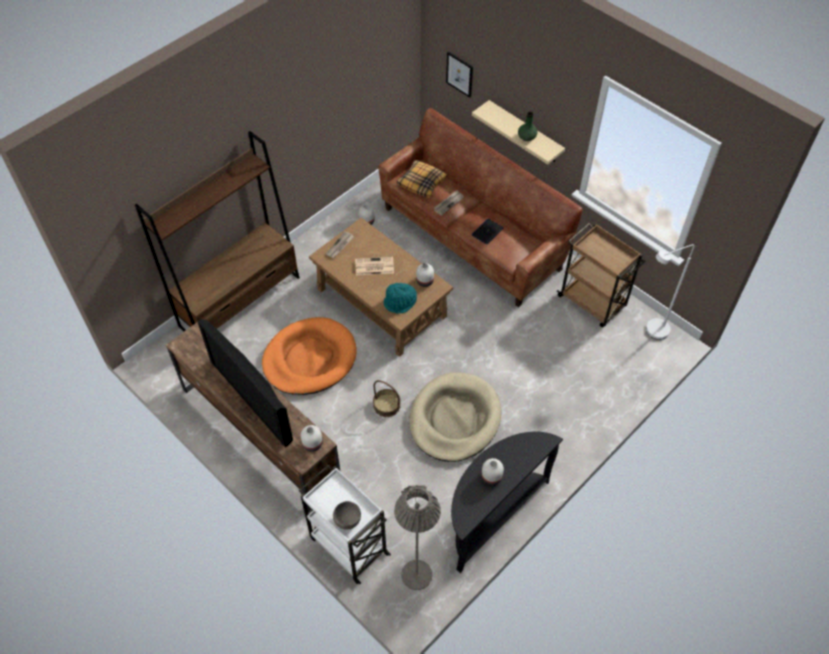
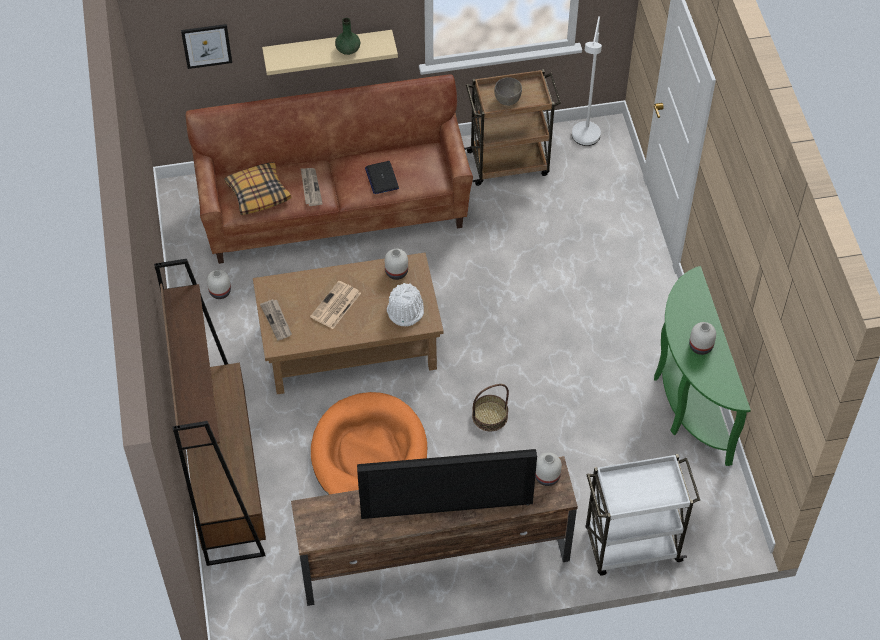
camera: 55 degrees left, 0 degrees up
(347, 521) = (663, 493): grey bowl -> grey bowl (507, 100)
(400, 302) = (405, 310): turquoise hat -> white hat
(416, 575) = (707, 503): grey floor lamp -> none
(454, 419) = (555, 366): beige dog bed -> none
(491, 514) = (687, 400): black console table -> green console table

